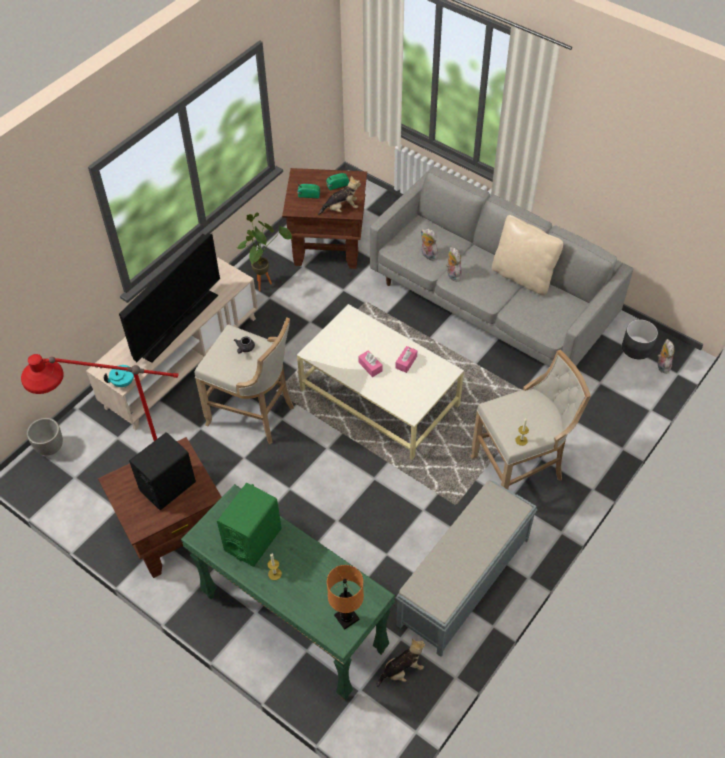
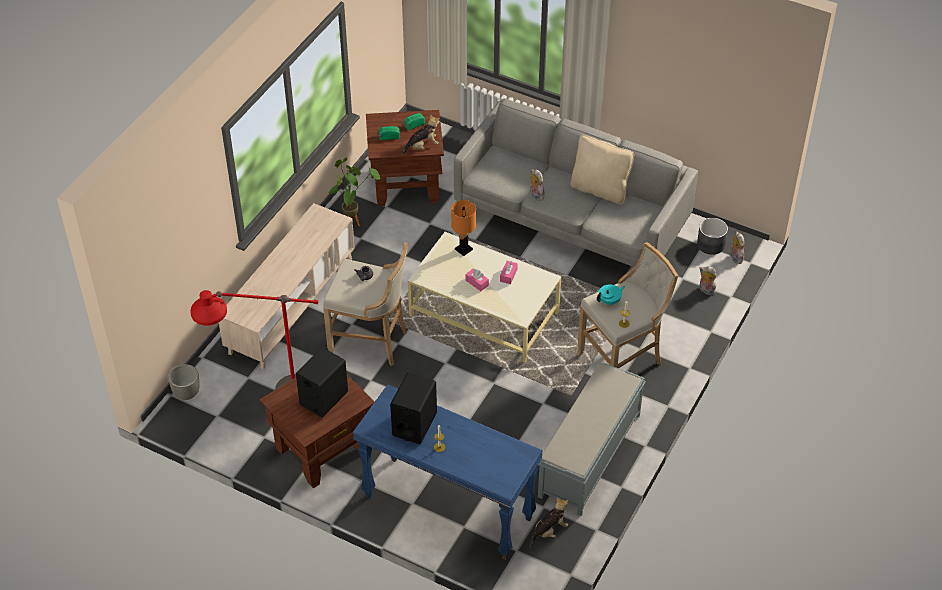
camera: 10 degrees left, 5 degrees down
(124, 382) = (256, 321): turquoise teapot -> turquoise teapot (610, 301)
(178, 324) = (292, 266): television -> none
(253, 539) = (414, 424): green speaker -> black speaker
(293, 624) = (447, 508): green console table -> blue console table
(347, 617) = (507, 471): orange table lamp -> orange table lamp (464, 249)
(428, 255) = (509, 180): plush toy -> plush toy (706, 290)

